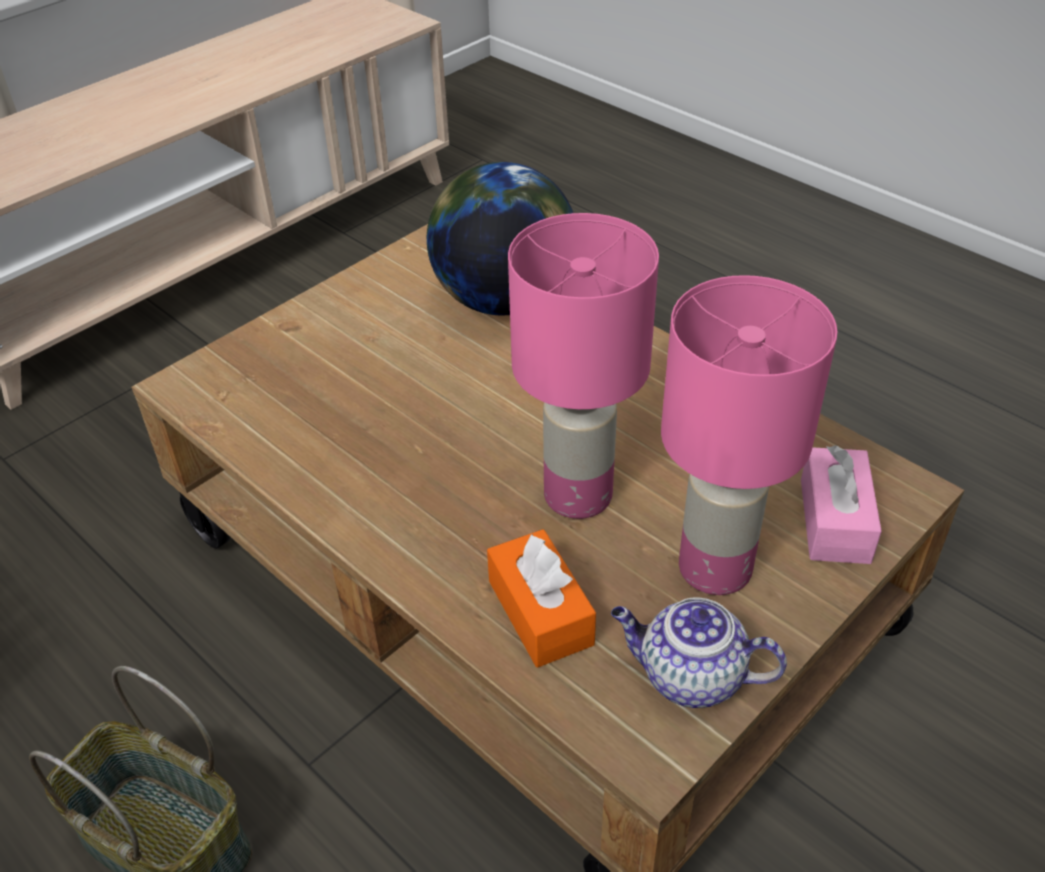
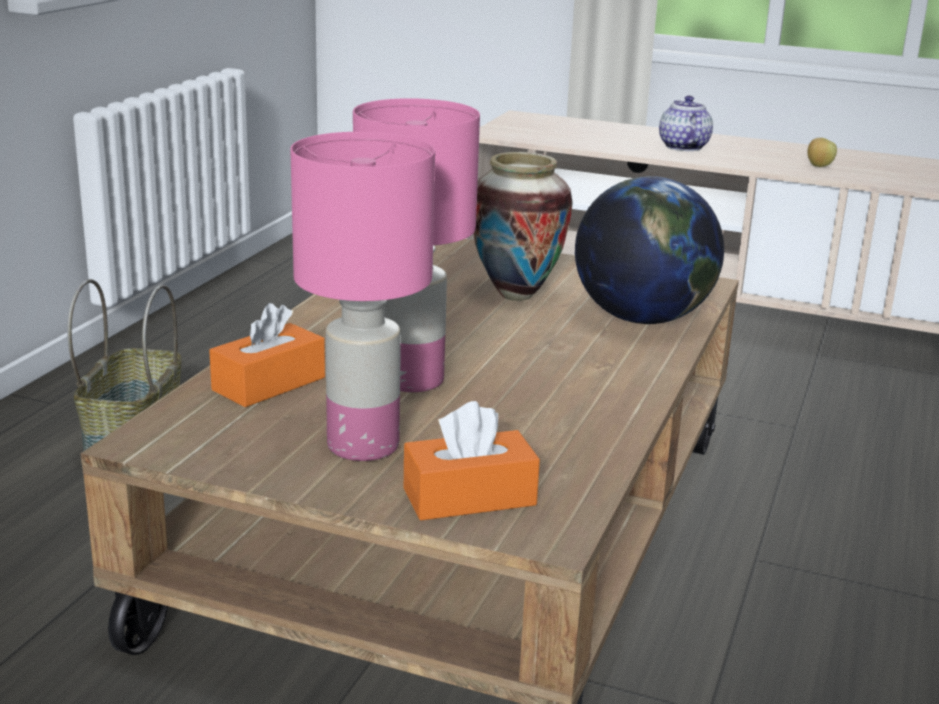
camera: 65 degrees right, 20 degrees down
(269, 65) = (819, 166): none -> apple
(397, 361) = (515, 295): none -> vase
(689, 677) = (229, 448): teapot -> teapot (682, 147)
(834, 520) = (469, 497): pink tissue box -> orange tissue box

